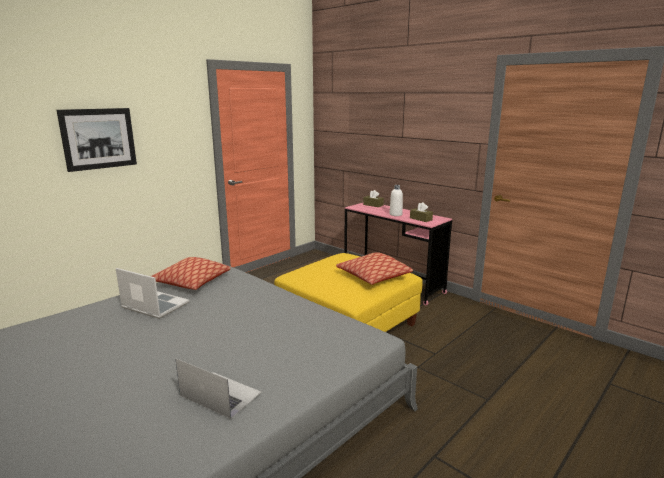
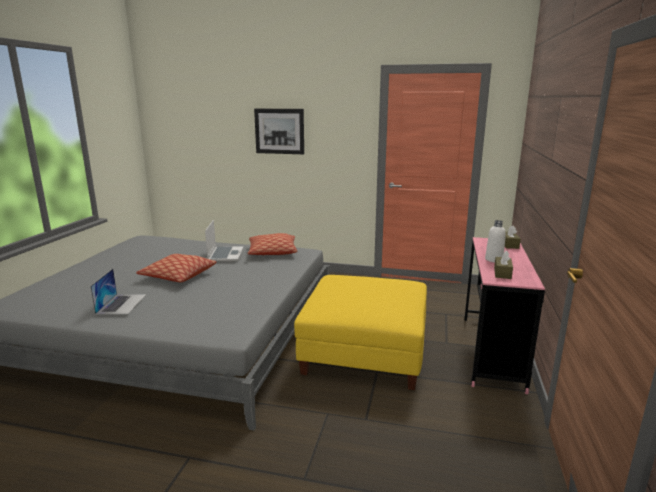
camera: 60 degrees right, 0 degrees up
(374, 276) = (371, 307): pillow -> pillow (178, 276)

